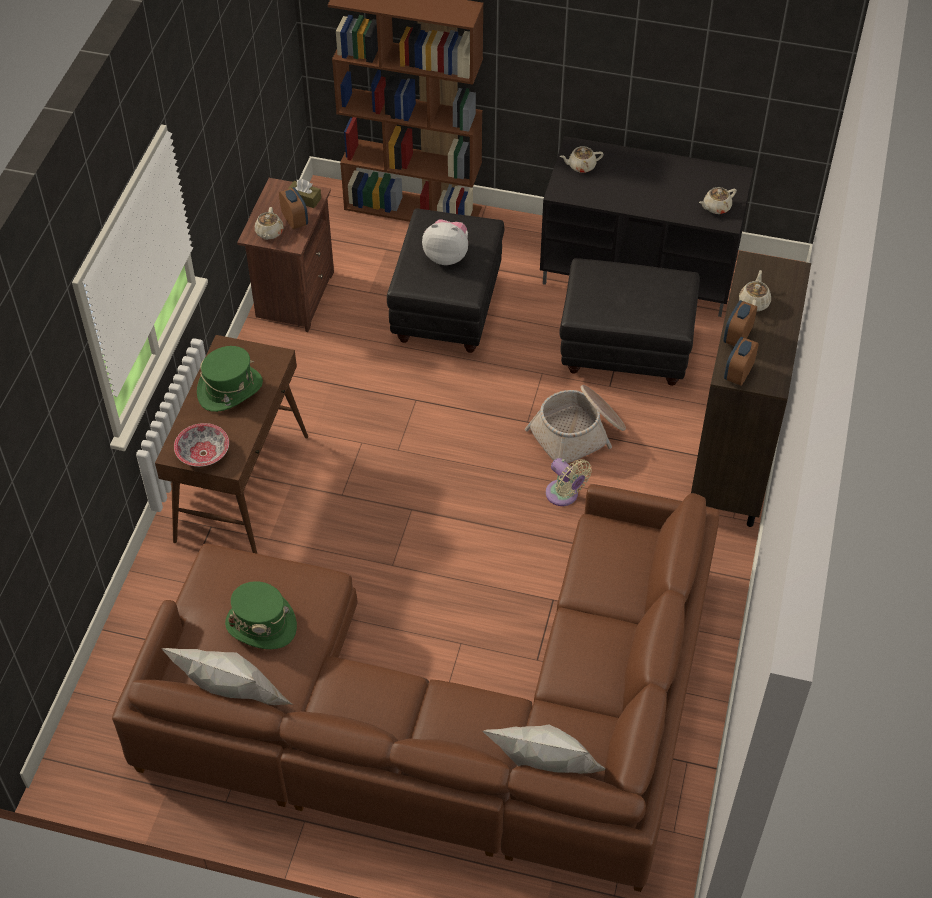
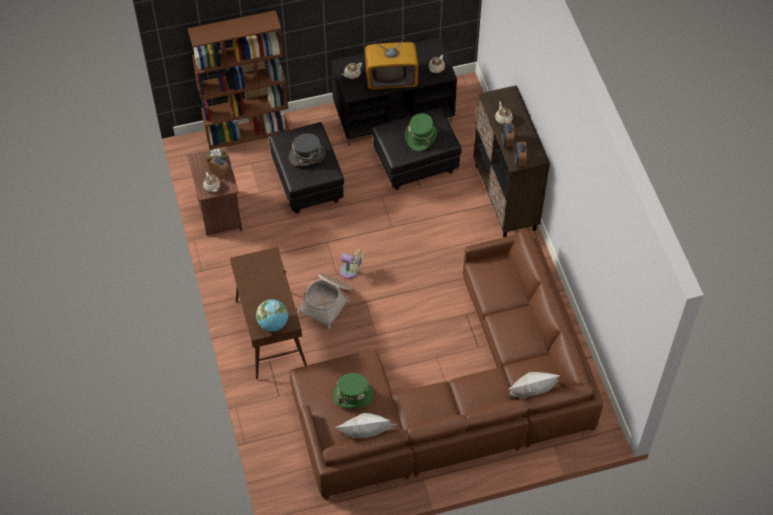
camera: 30 degrees left, 5 degrees up
(203, 454) = (273, 323): bowl -> globe
(230, 390) = (261, 283): green hat -> green hat (421, 137)
(446, 256) = (307, 156): plush toy -> grey hat
(564, 495) = (436, 257): beige fan -> beige fan (351, 271)
(578, 434) = (422, 222): basket -> basket (327, 302)
(638, 192) = (391, 77): none -> television

